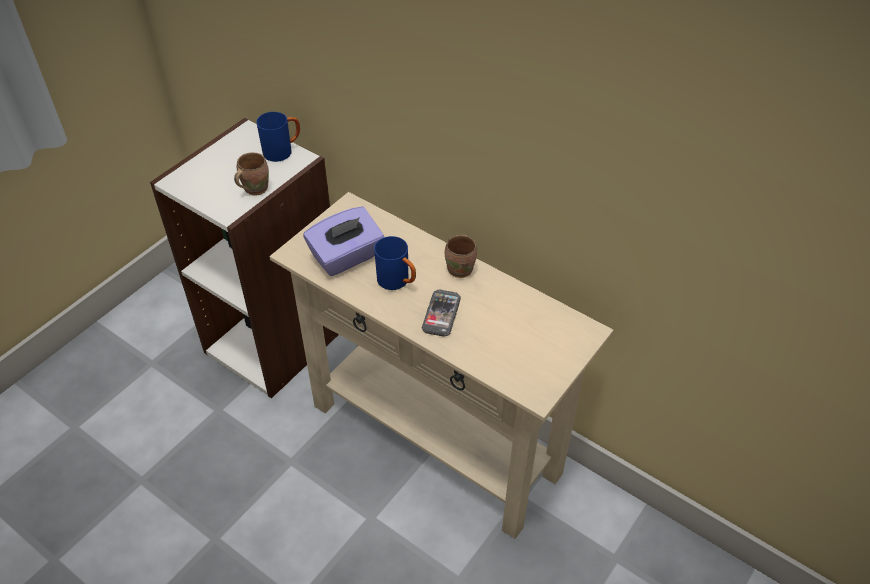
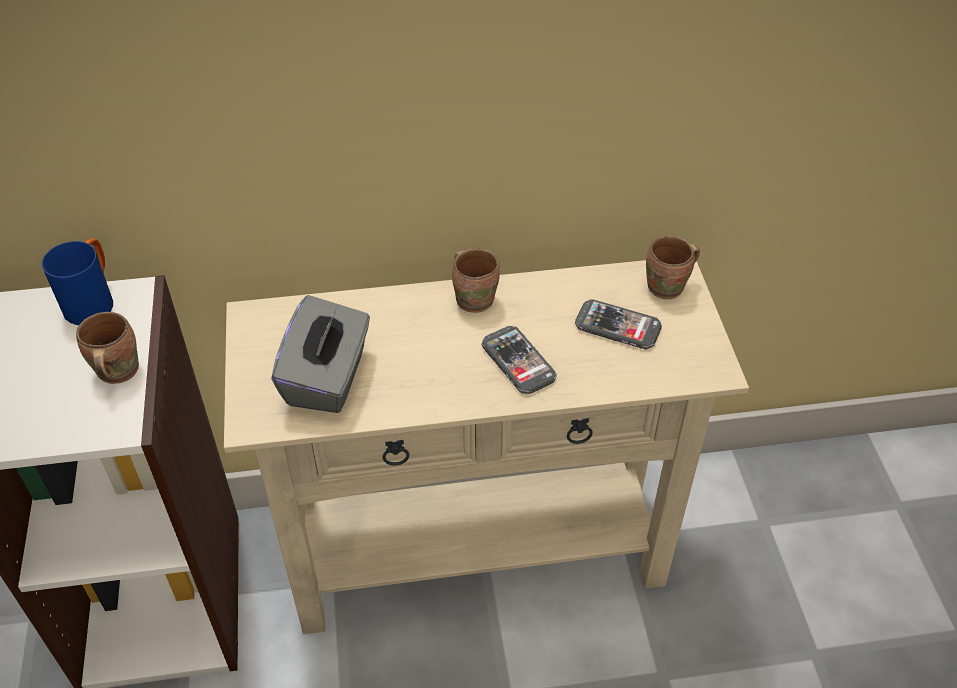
camera: 45 degrees left, 0 degrees up
(346, 257) = (328, 378): purple tissue box -> grey tissue box
(398, 282) = (426, 362): blue mug -> none
(515, 334) = (617, 326): none -> phone
(572, 336) = (668, 288): none -> brown mug

